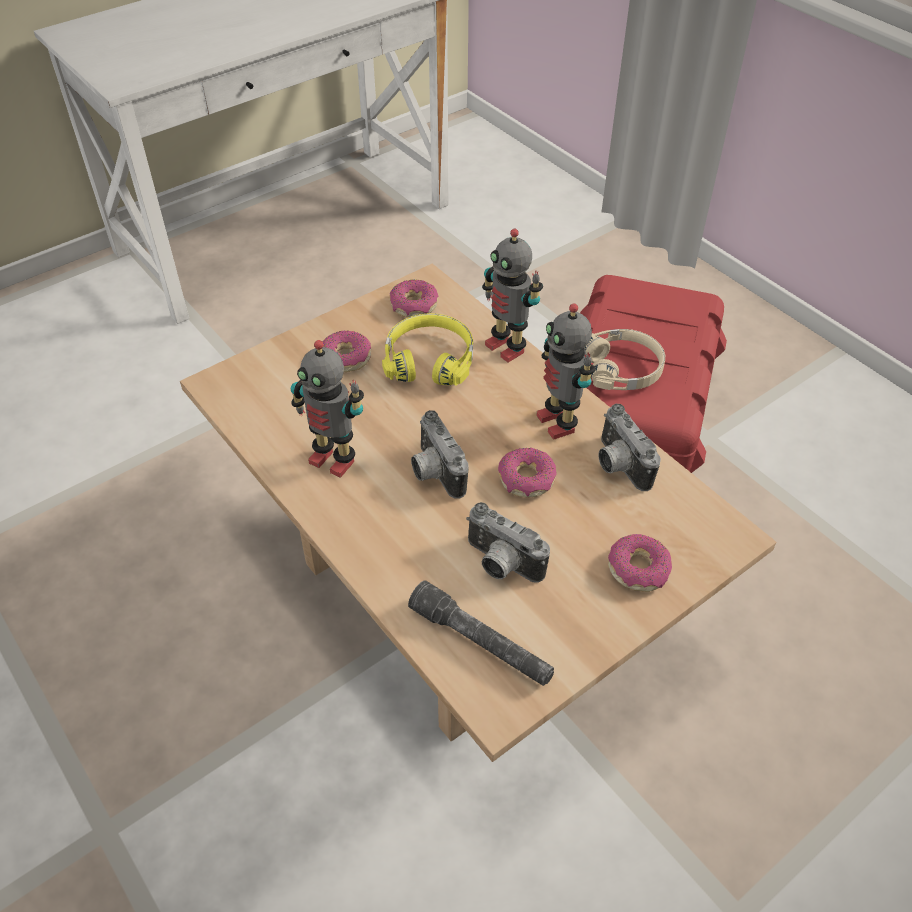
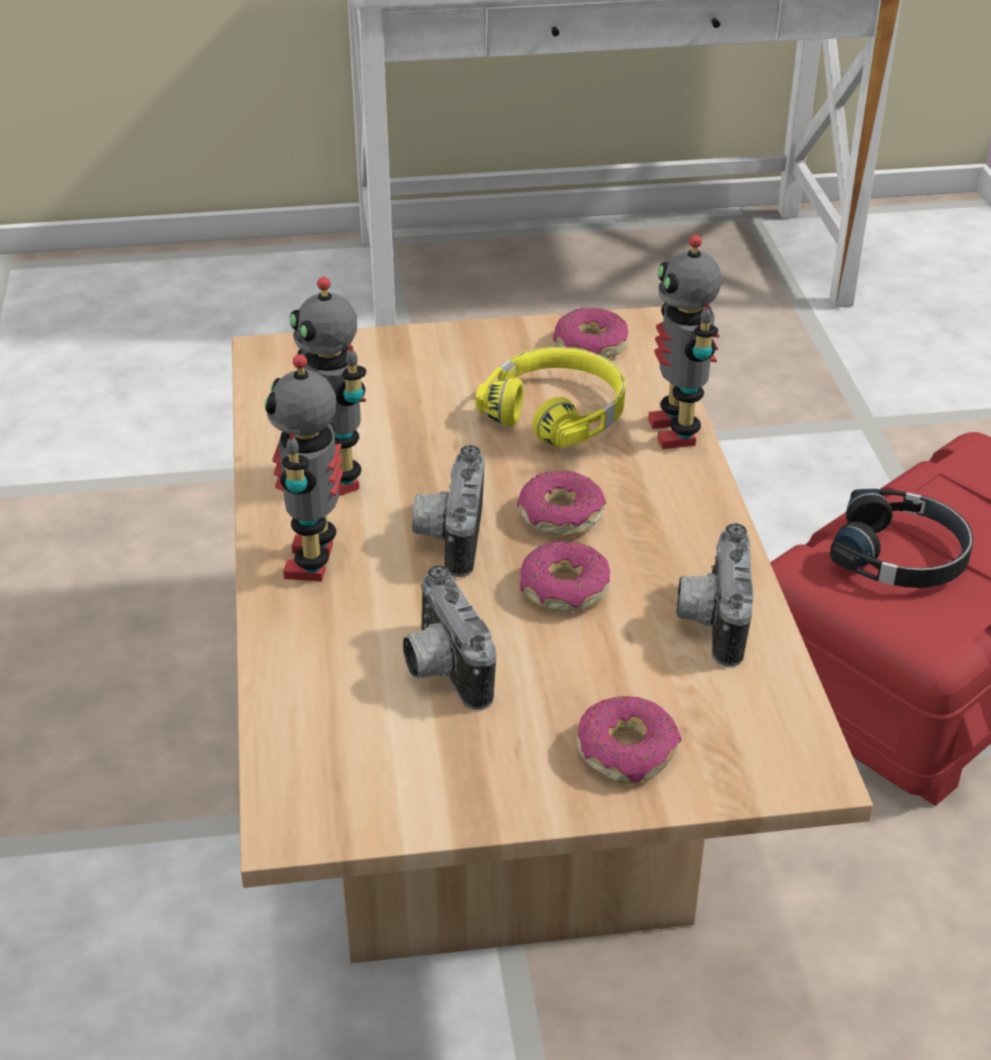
camera: 30 degrees right, 10 degrees down
(345, 358) = (449, 376): donut -> donut (560, 516)
(481, 643) = (337, 744): grey flashlight -> none
(558, 422) = (670, 541): toy robot -> toy robot (315, 561)
(623, 368) = (901, 556): beige headphones -> black headphones

